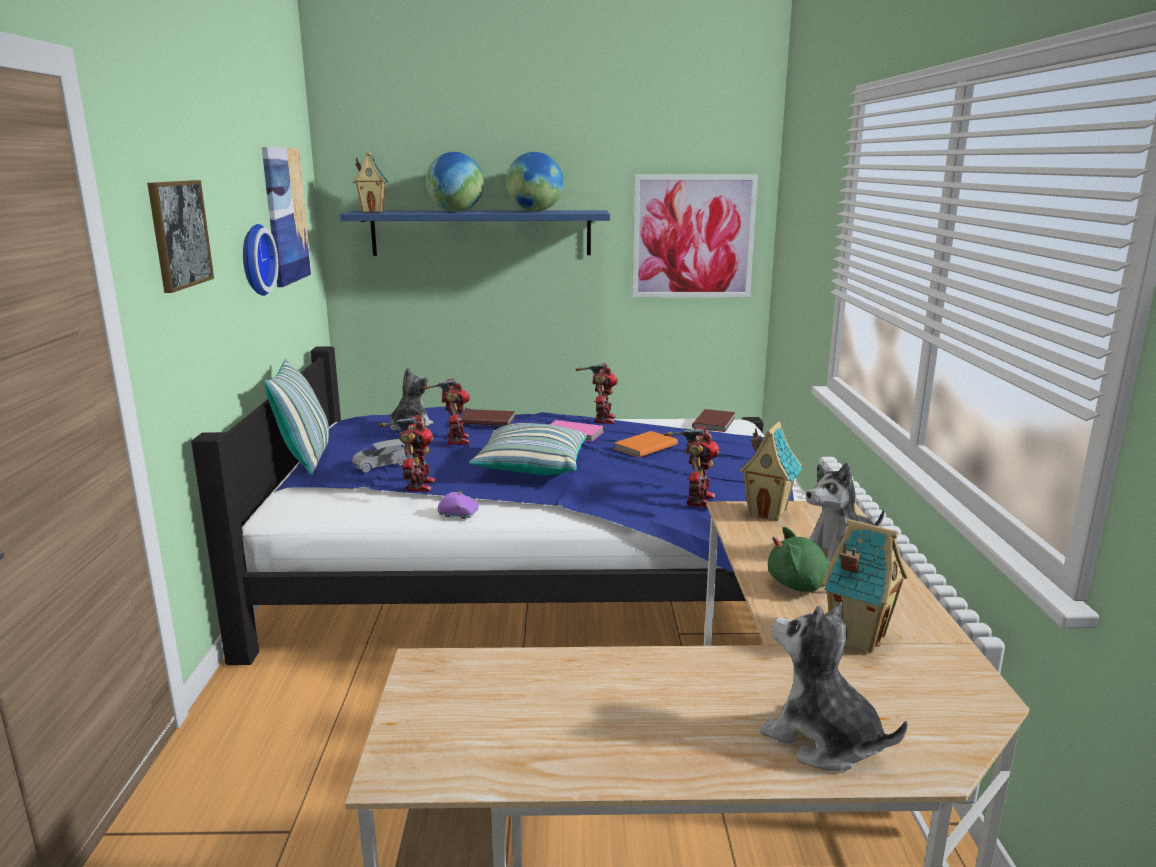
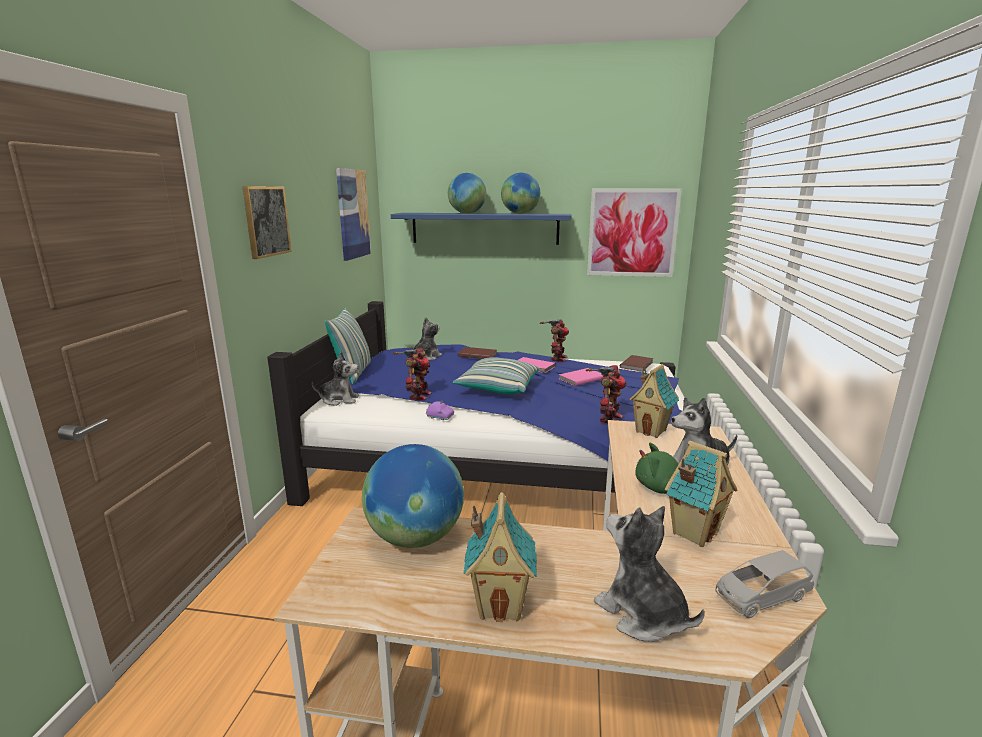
camera: 10 degrees right, 0 degrees up
(254, 260) = (325, 241): wall clock -> none
(296, 499) = (339, 400): none -> plush toy
(373, 211) = (413, 213): toy house -> toy house (501, 605)
(382, 465) = (399, 381): grey toy car -> grey toy car (761, 597)
(455, 440) = (452, 367): toy robot -> none
(501, 679) = (415, 537): none -> globe
(644, 446) = (580, 378): orange book -> pink book

